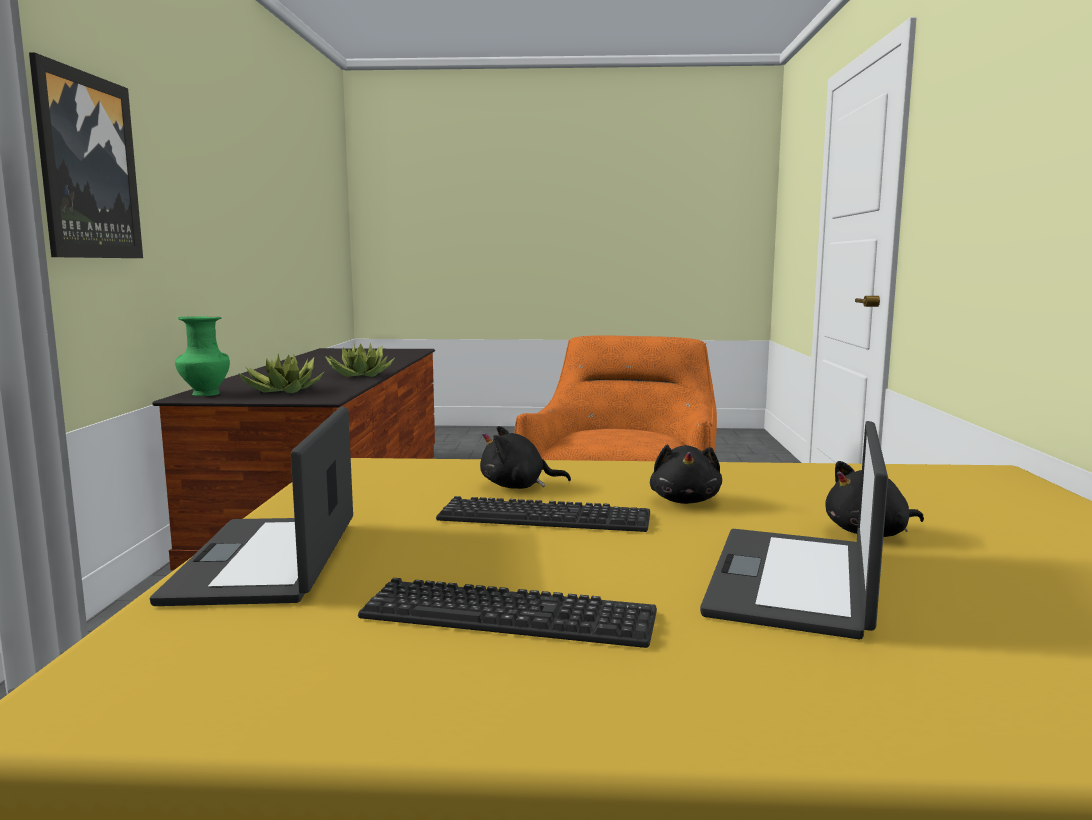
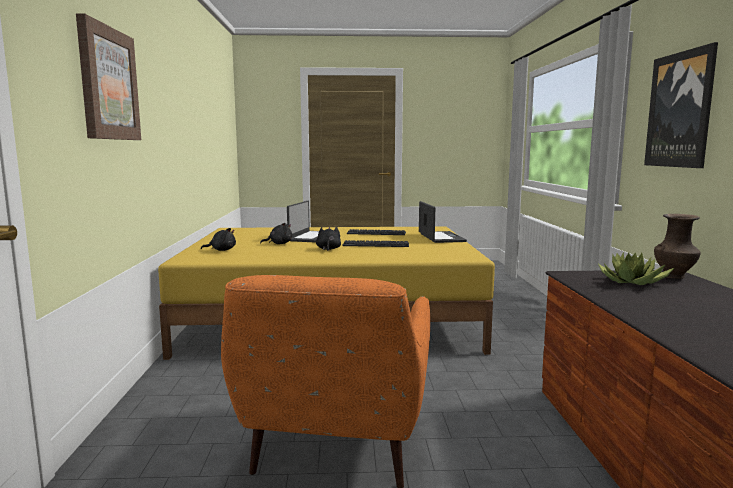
camera: 175 degrees right, 0 degrees up
(204, 394) = (674, 276): green vase -> brown vase
(358, 375) = (650, 313): potted plant -> none
(517, 487) = (390, 251): black plush toy -> black plush toy (221, 250)
(1001, 124) = (108, 84): none -> picture

